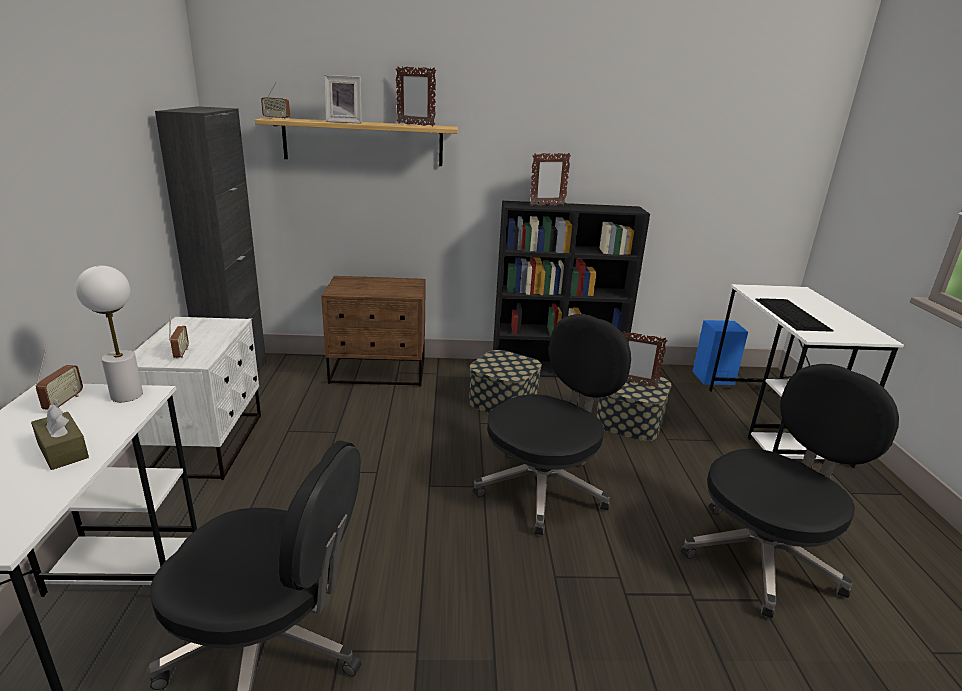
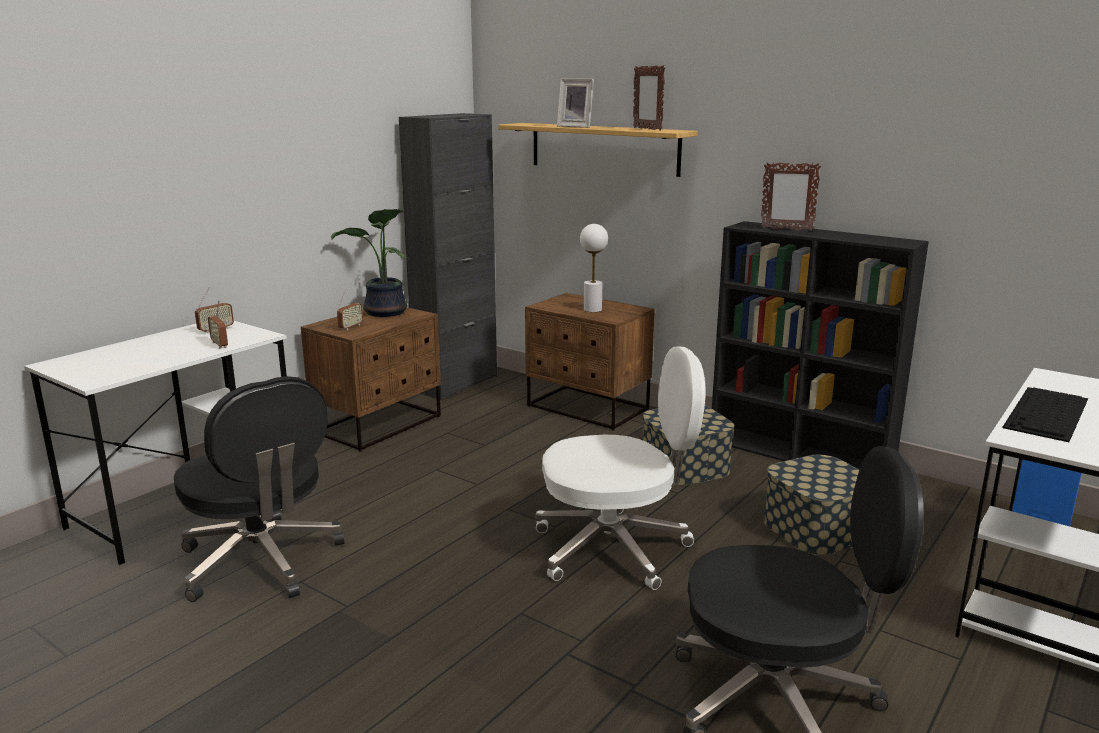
camera: 40 degrees right, 5 degrees down
(63, 450) = (178, 352): brown tissue box -> none
(127, 395) = (252, 333): white table lamp -> white table lamp (592, 309)
(193, 329) = (384, 313): none -> potted plant
(209, 444) = (379, 425): white nightstand -> brown nightstand
(276, 119) = (520, 124): radio -> radio (220, 344)
(544, 487) = (614, 548): black office chair -> white office chair
(635, 383) = (824, 475): picture frame -> none

